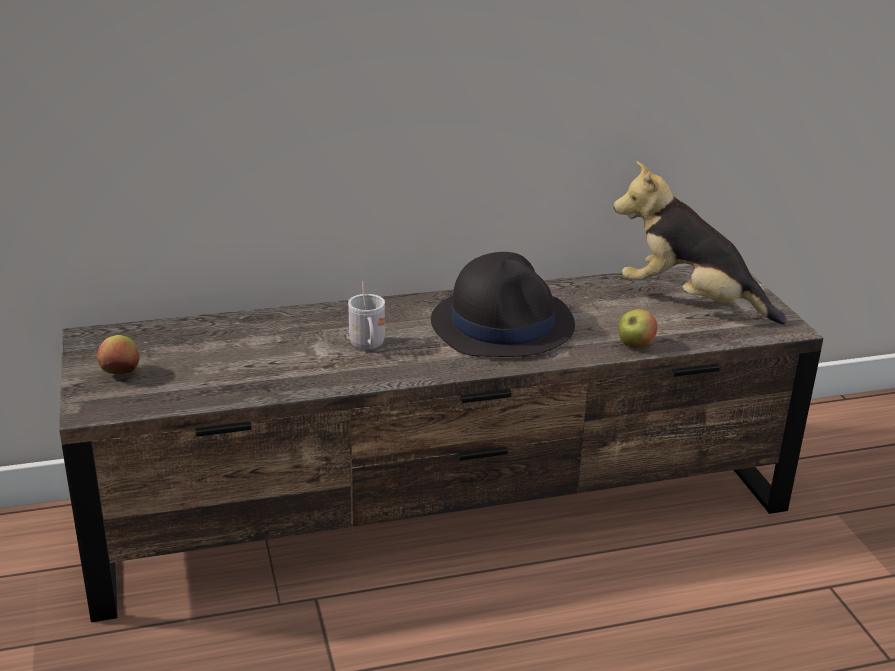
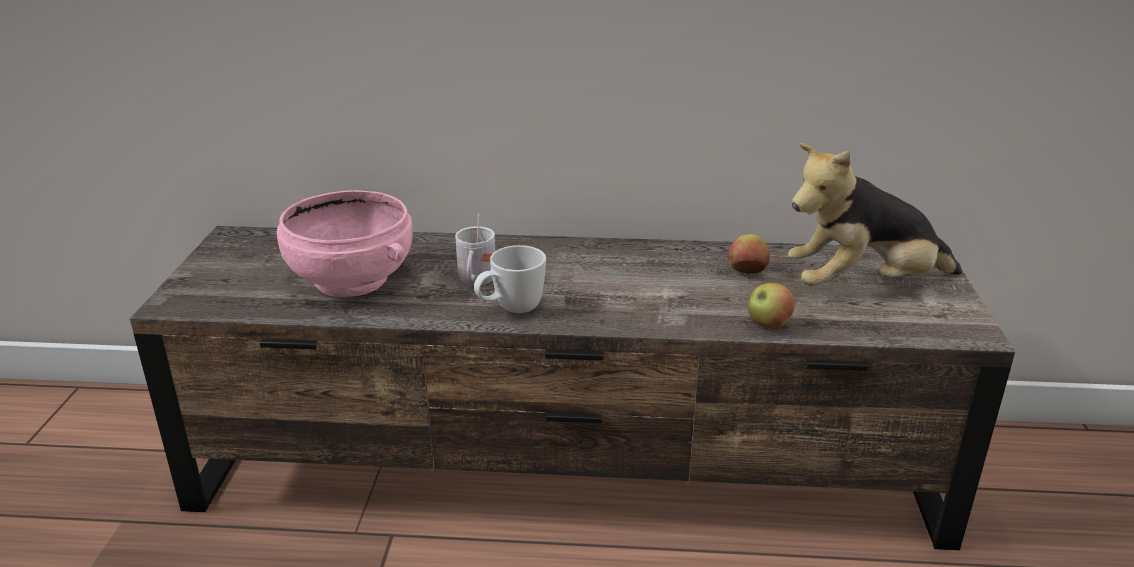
camera: 20 degrees right, 0 degrees up
(121, 374) = (227, 274): apple -> apple (747, 273)
(248, 362) = (350, 280): none -> pink bowl
(416, 365) = (510, 310): none -> white mug
(503, 324) = (632, 280): black hat -> none
(689, 302) = (863, 286): plush toy -> plush toy turned 60 degrees counterclockwise

